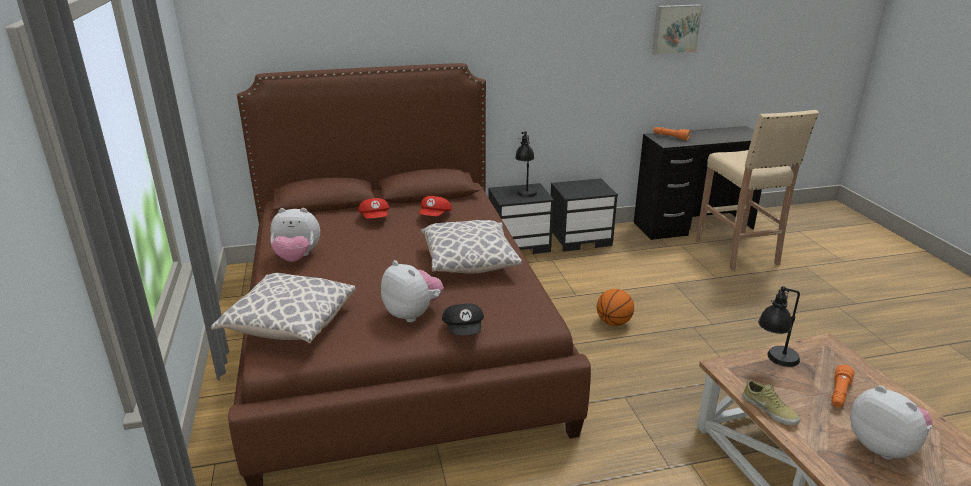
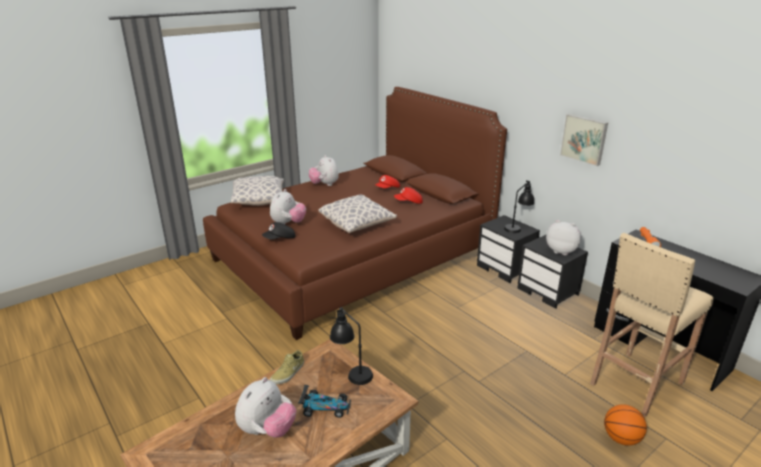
camera: 65 degrees right, 0 degrees up
(592, 187) = (561, 251): none -> plush toy
(613, 322) = (434, 330): basketball -> basketball (621, 438)
(675, 29) = (687, 135): picture -> picture (584, 139)
(839, 394) = (325, 407): orange flashlight -> toy car

